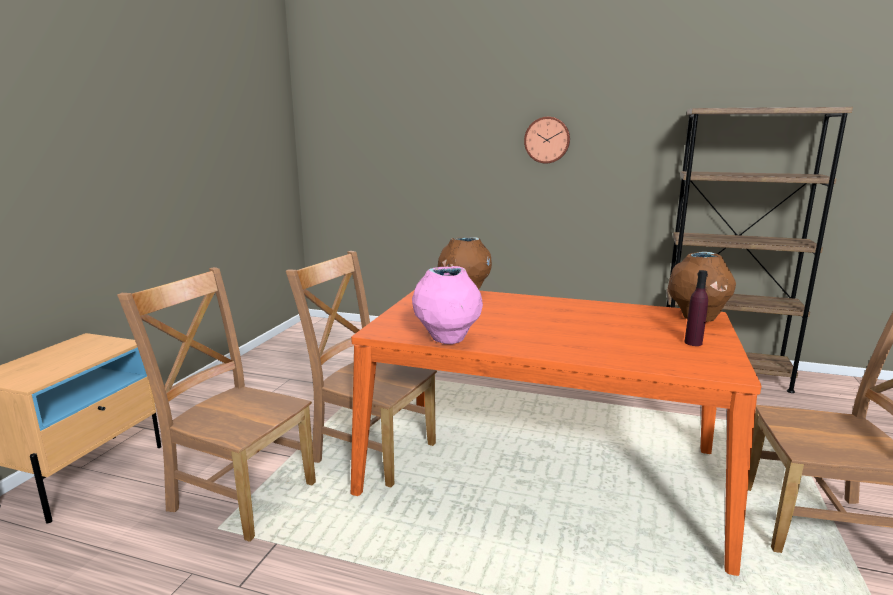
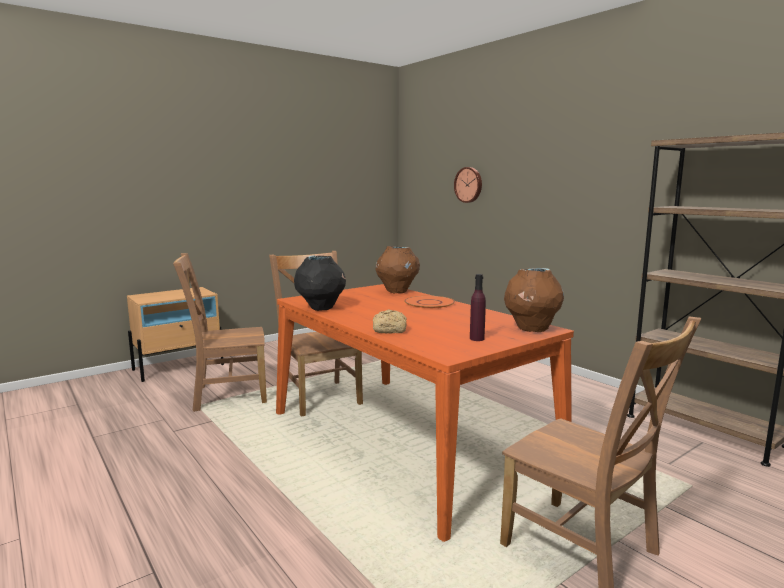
camera: 35 degrees right, 5 degrees down
(240, 494) = (227, 395): brown chair -> brown chair turned 75 degrees counterclockwise
(447, 340) = (321, 308): pink vase -> black vase
(537, 305) = (429, 303): none -> orange plate
(547, 140) = (561, 176): wall clock -> wall clock (469, 185)
(599, 353) = (390, 330): none -> bread

